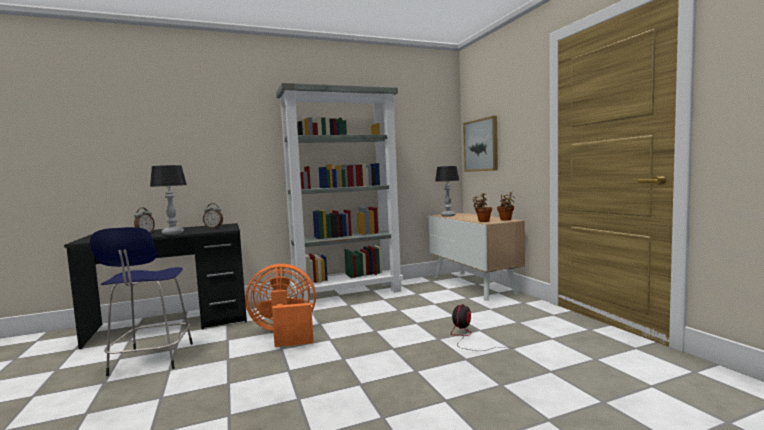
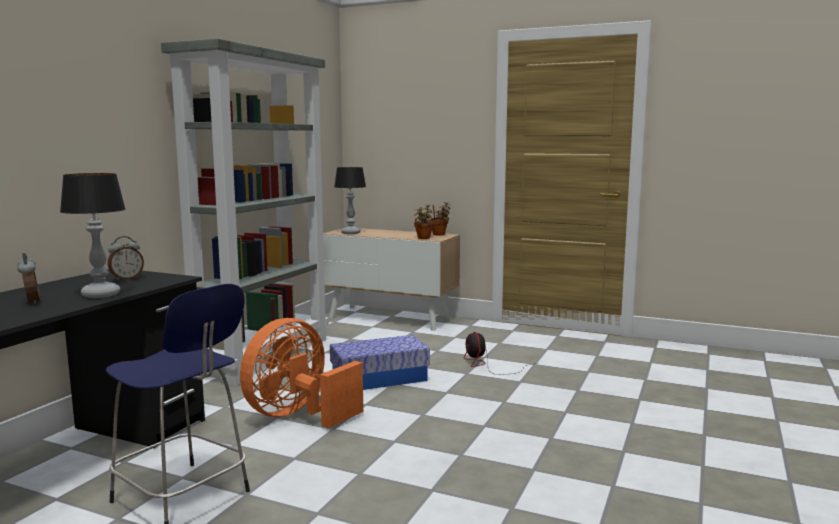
camera: 45 degrees left, 5 degrees up
(375, 325) = (379, 378): none -> storage box
(481, 145) = (383, 141): picture -> none

